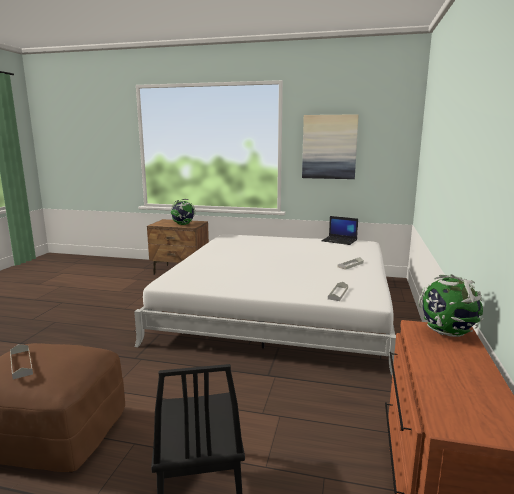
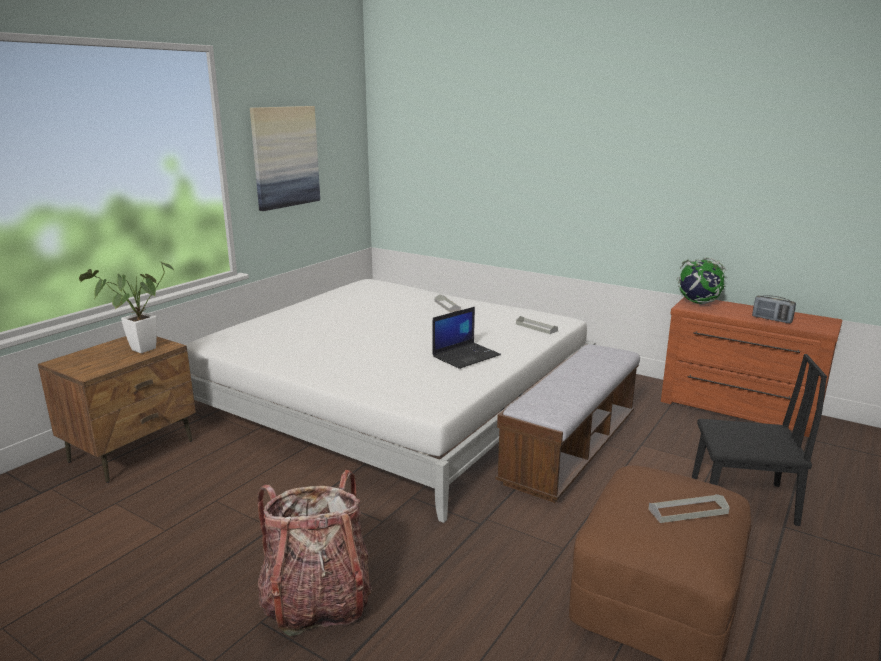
camera: 70 degrees left, 5 degrees up
(66, 329) = (317, 601): none -> backpack
(183, 225) = (138, 351): globe -> potted plant
(248, 379) = (571, 449): none -> bench
(339, 241) = (350, 289): laptop -> laptop (466, 355)
(441, 380) = (771, 319): none -> radio

